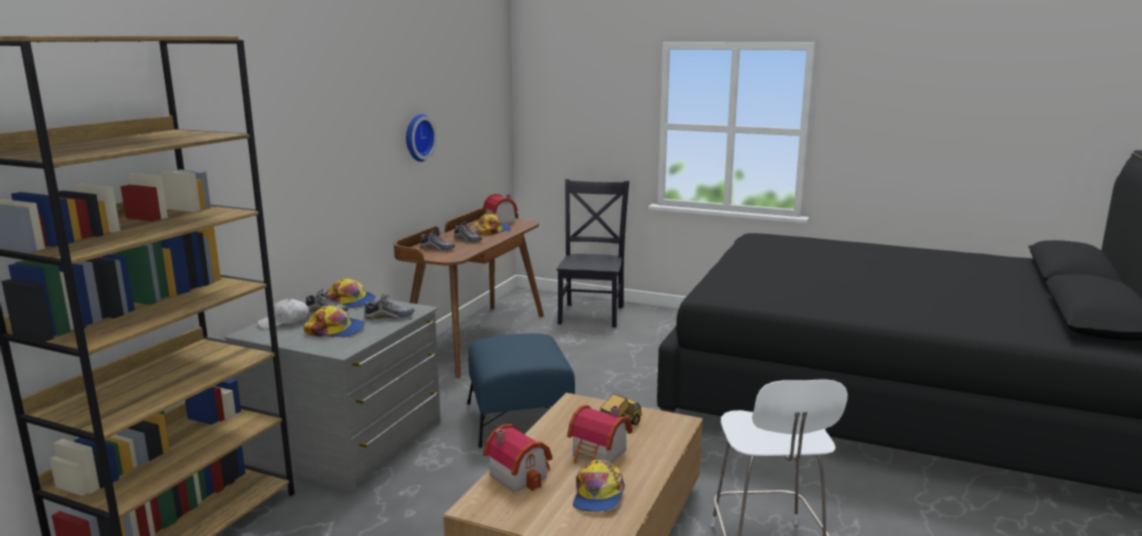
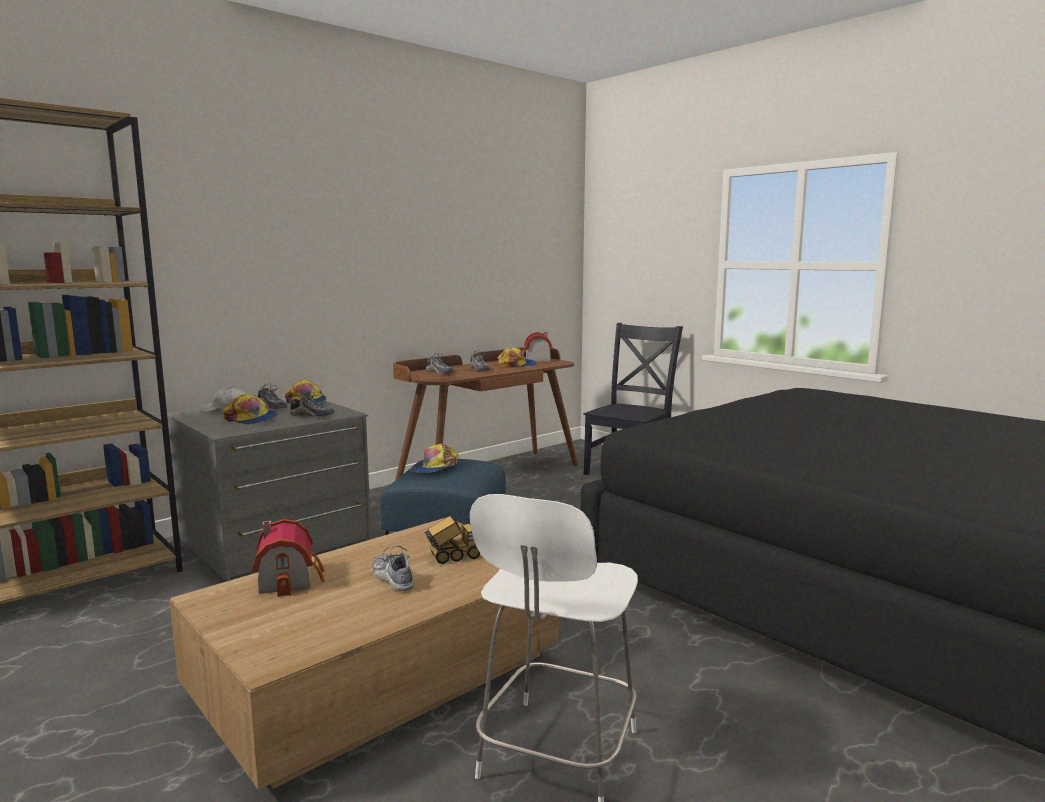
camera: 25 degrees right, 5 degrees down
(417, 137) = (440, 263): wall clock -> none
(598, 495) = (332, 616): cap -> cap (435, 469)
(599, 455) = (392, 578): toy house -> shoe

